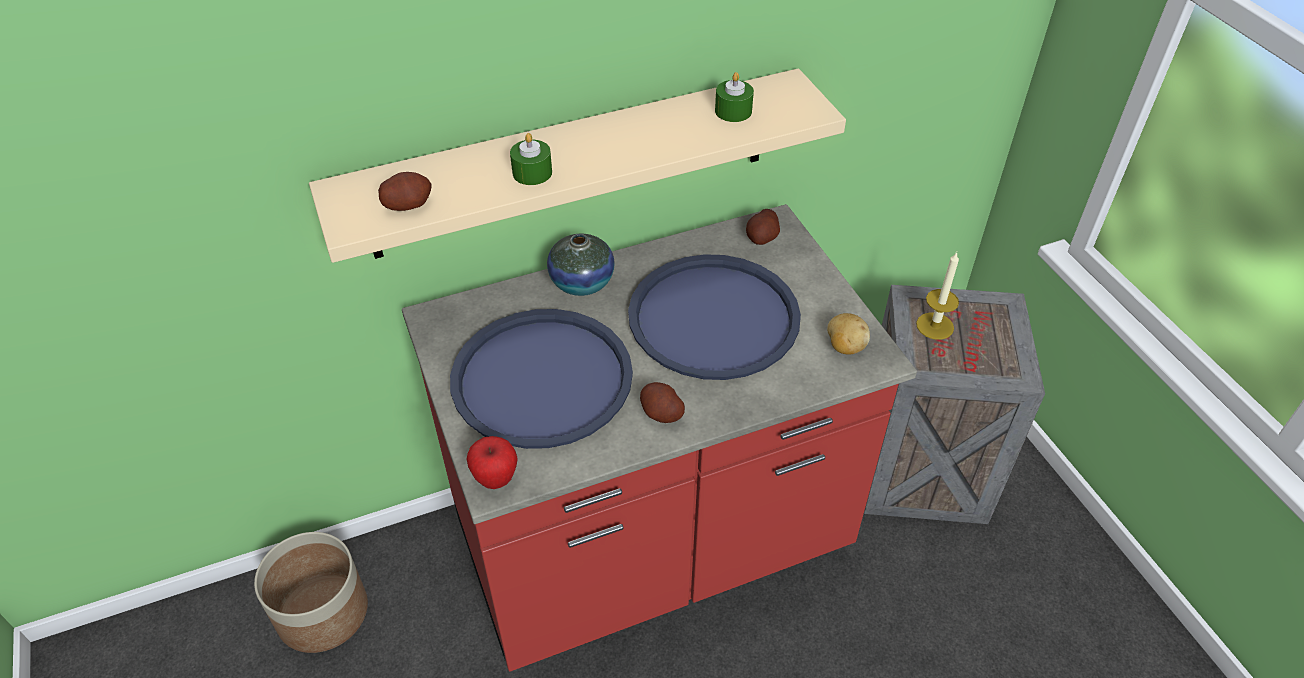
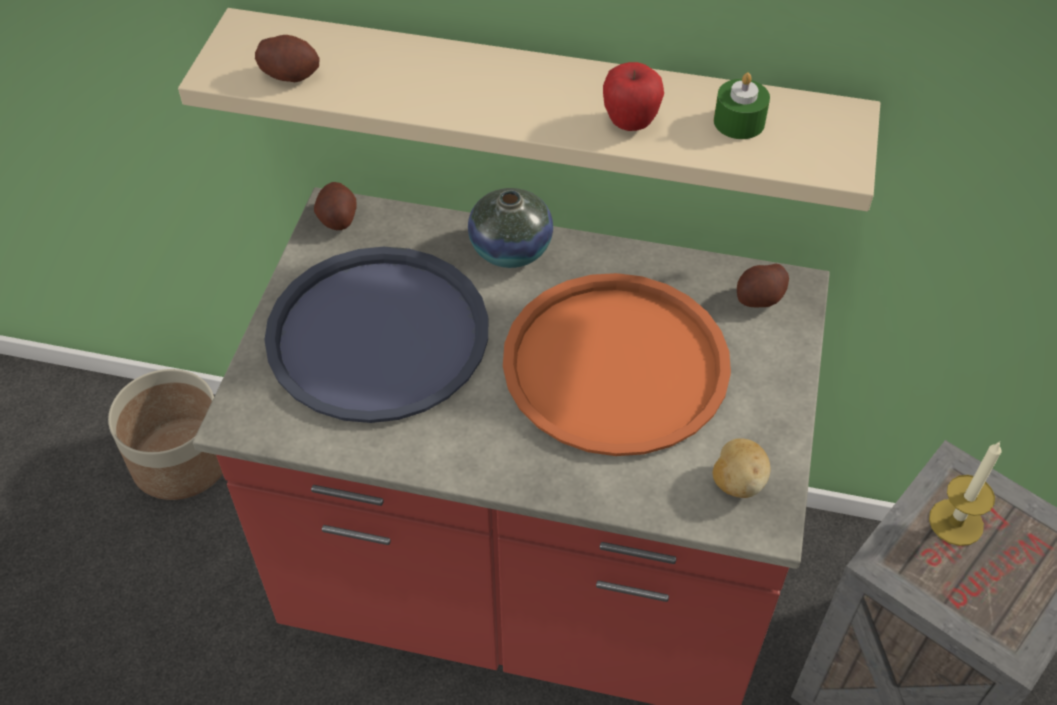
camera: 35 degrees right, 5 degrees up
(495, 478) = (245, 415): apple -> apple (630, 122)
(532, 172) = (443, 95): green candle -> none
(661, 413) = (462, 441): potato -> potato (337, 219)
(713, 318) = (615, 365): blue tray -> orange tray

